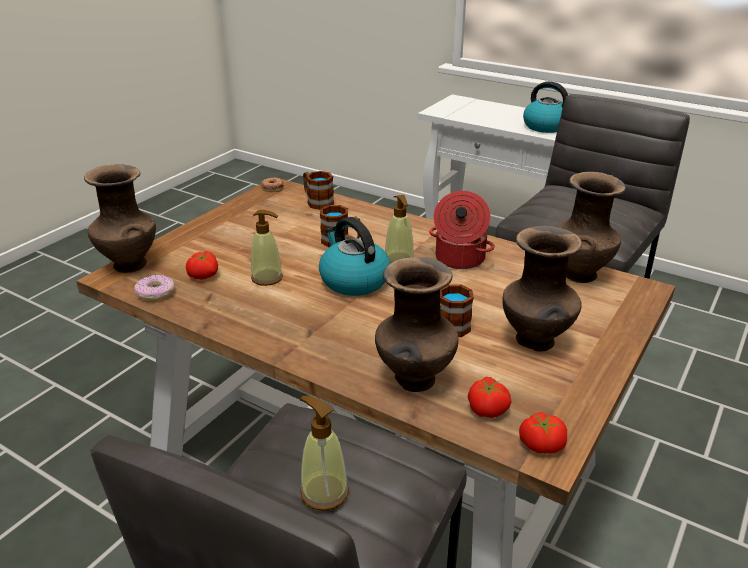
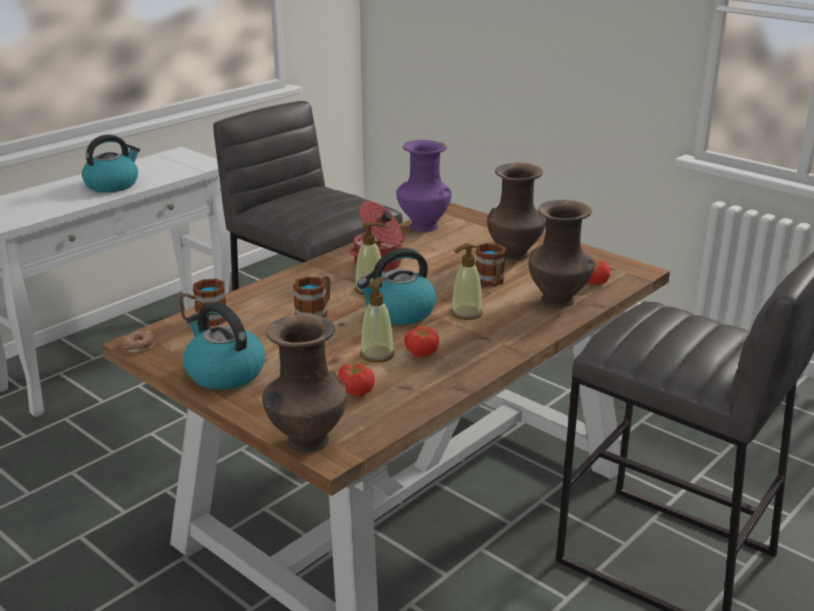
camera: 80 degrees left, 5 degrees down
(155, 293) = (385, 420): donut -> none
(233, 221) = (224, 373): none -> kettle
(324, 492) = (692, 333): soap dispenser -> soap dispenser (466, 313)
(541, 443) = (628, 271): tomato -> tomato (421, 352)
(579, 273) = (422, 226): brown vase -> purple vase

